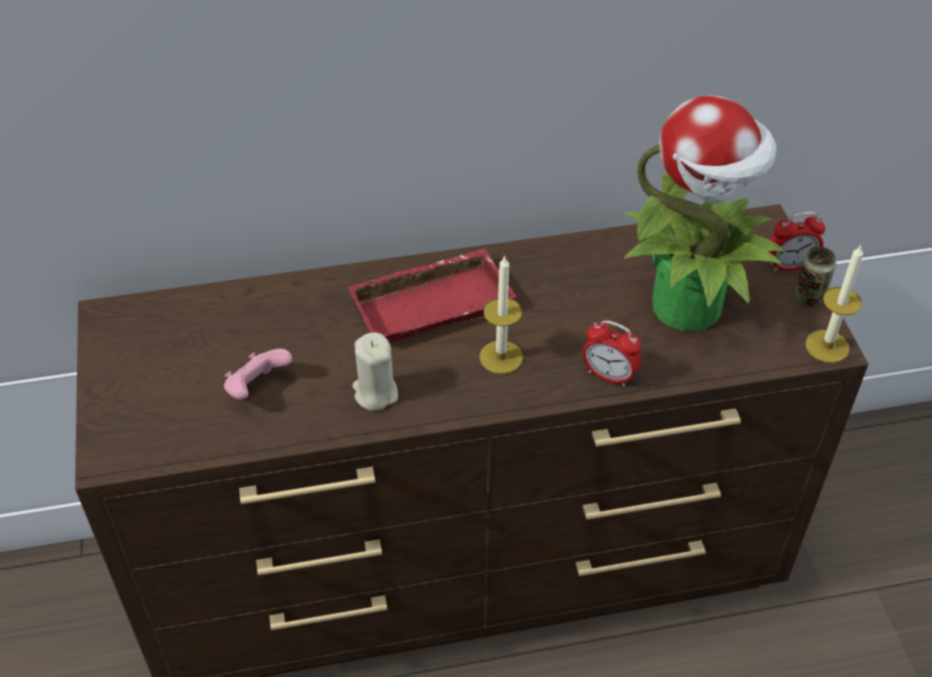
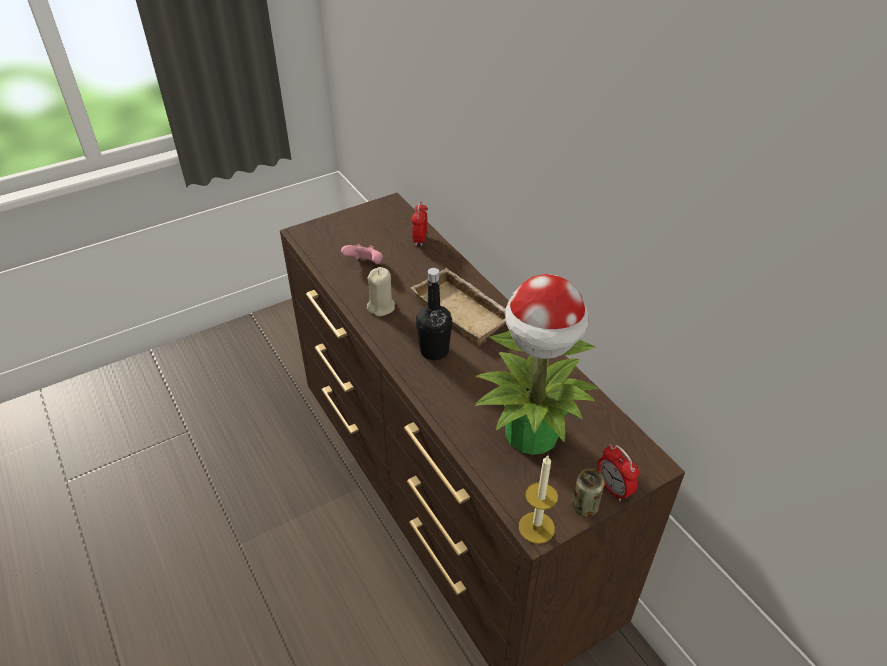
camera: 70 degrees right, 5 degrees down
(432, 302) = (464, 310): red tray -> beige tray
(501, 357) = (434, 351): candle -> black bottle
(609, 376) = (443, 405): alarm clock -> alarm clock (420, 240)

